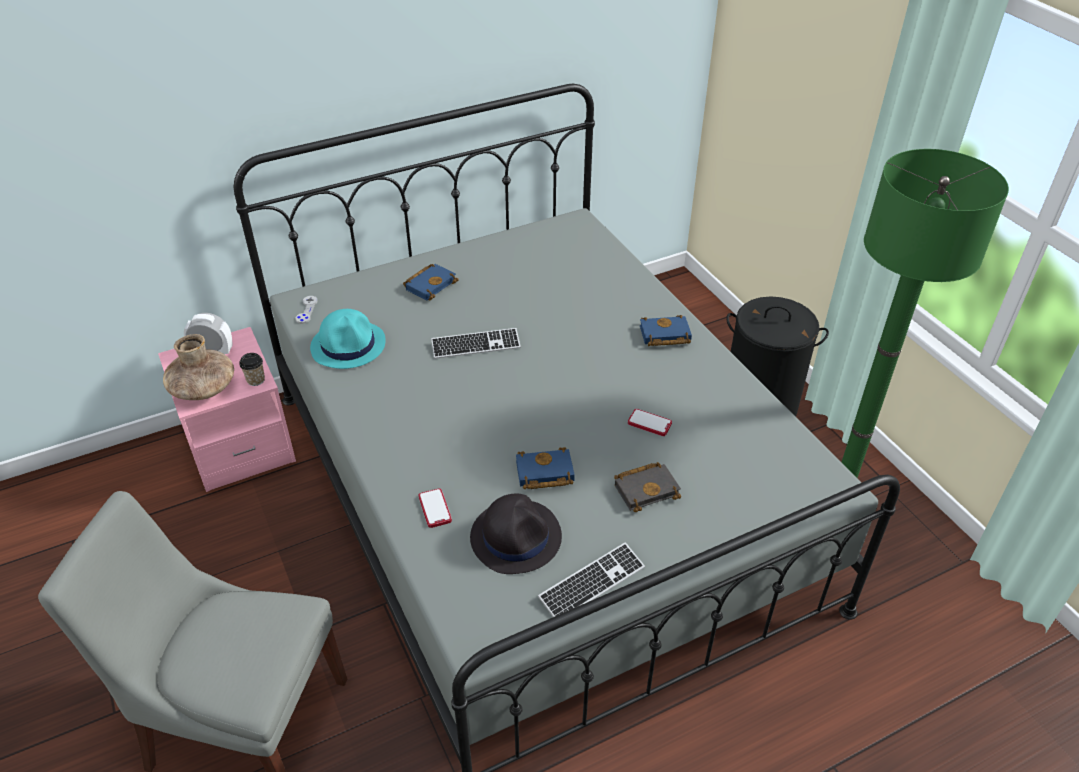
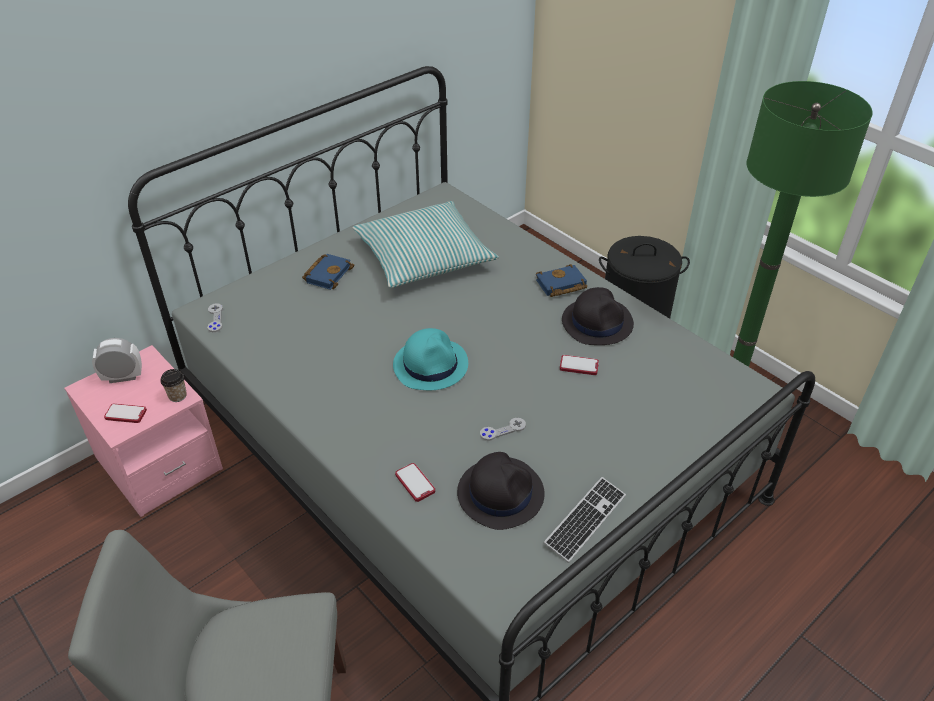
camera: 15 degrees left, 0 degrees up
(203, 388) = (125, 414): brown vase -> phone
(349, 345) = (270, 344): turquoise hat -> turquoise hat (431, 364)
(475, 345) = (393, 323): keyboard -> none
(533, 282) = (423, 256): none -> pillow
(543, 474) = (502, 430): blue book -> grey game controller
(647, 488) = (599, 424): black book -> none
(688, 381) = (597, 322): none -> black hat

